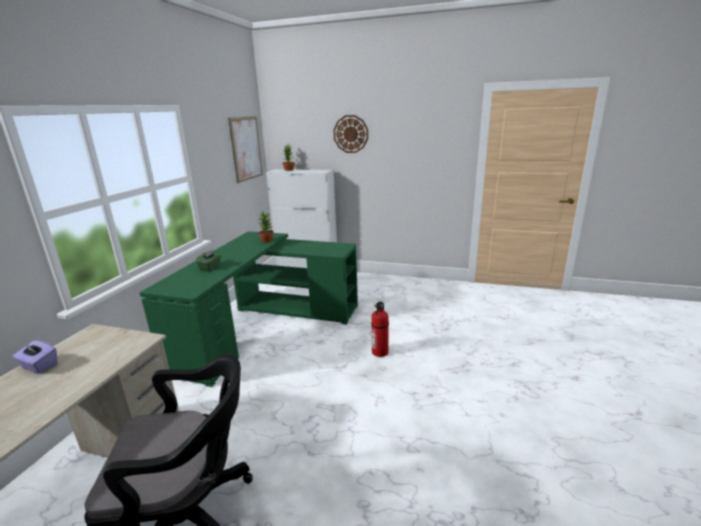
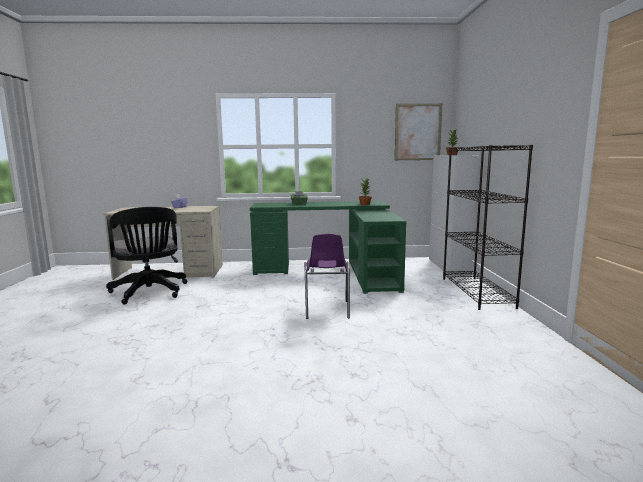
camera: 70 degrees right, 10 degrees down
(350, 134) = (493, 113): wall clock -> none
(377, 280) = (477, 292): none -> black bookcase
(380, 352) = (326, 310): fire extinguisher -> purple chair

